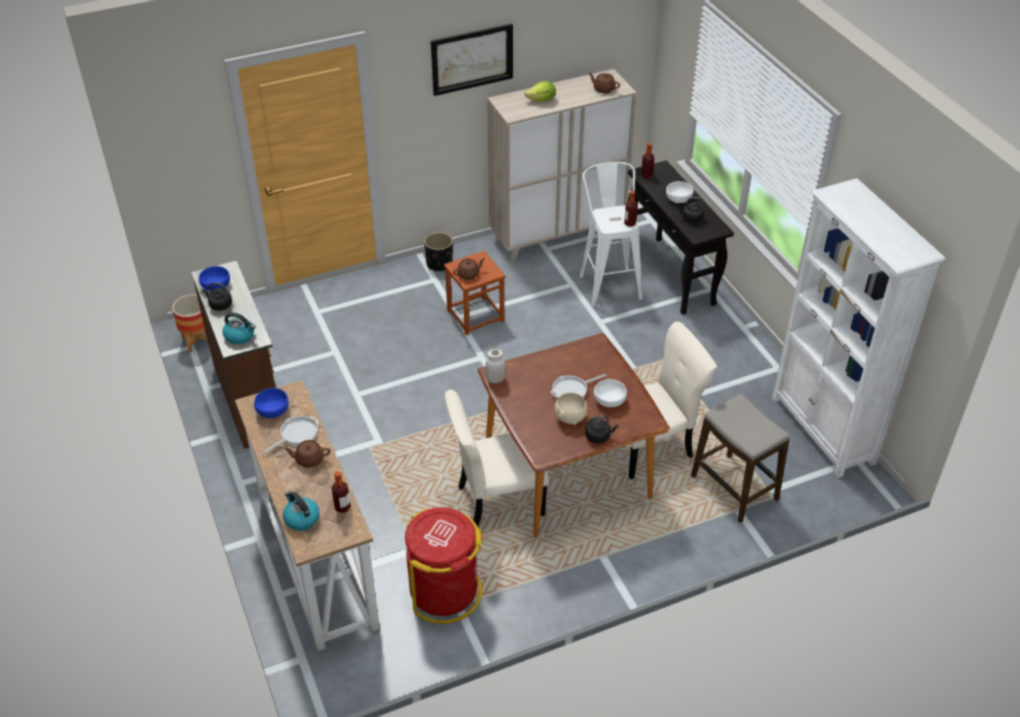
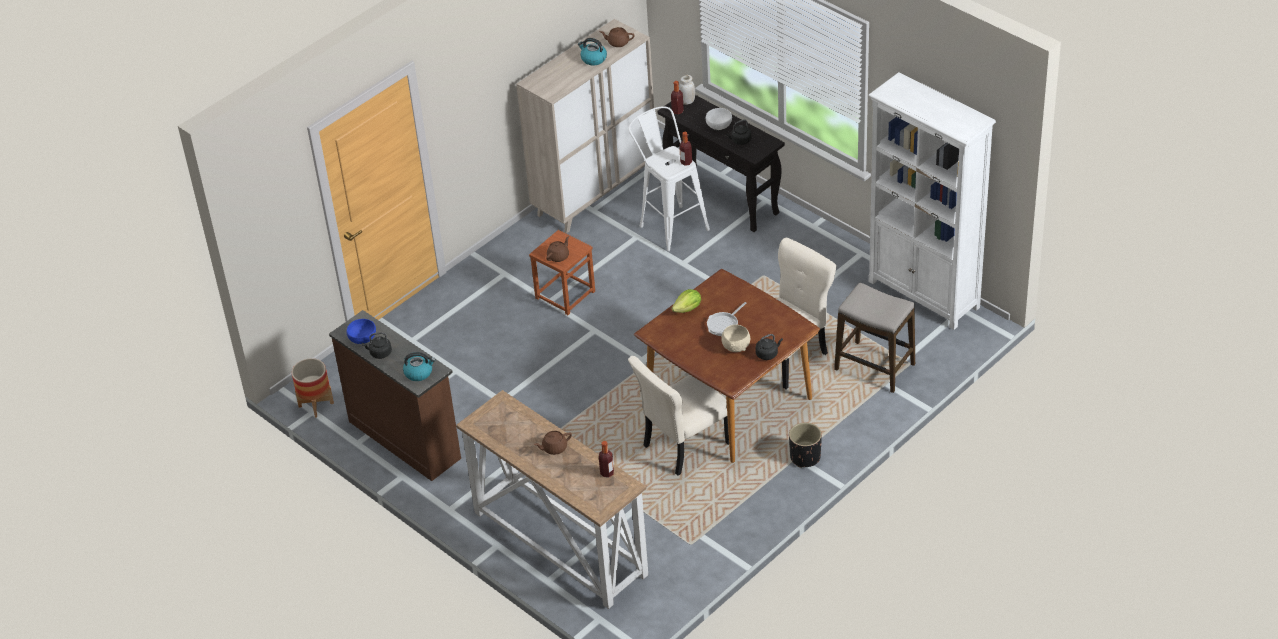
camera: 20 degrees left, 0 degrees up
(272, 410) = (495, 421): blue bowl -> none
(296, 434) = (529, 433): frying pan -> none
(301, 518) = (580, 492): kettle -> kettle (593, 59)
(439, 264) = (499, 257): black planter -> black planter (805, 457)
(445, 592) = (684, 529): red trash can -> none
(472, 59) = (498, 52): picture -> none
(495, 379) = (655, 337): white jar -> white jar (687, 101)
(542, 100) = (568, 71): lettuce -> lettuce (688, 309)
(610, 401) = (760, 323): white bowl -> none

